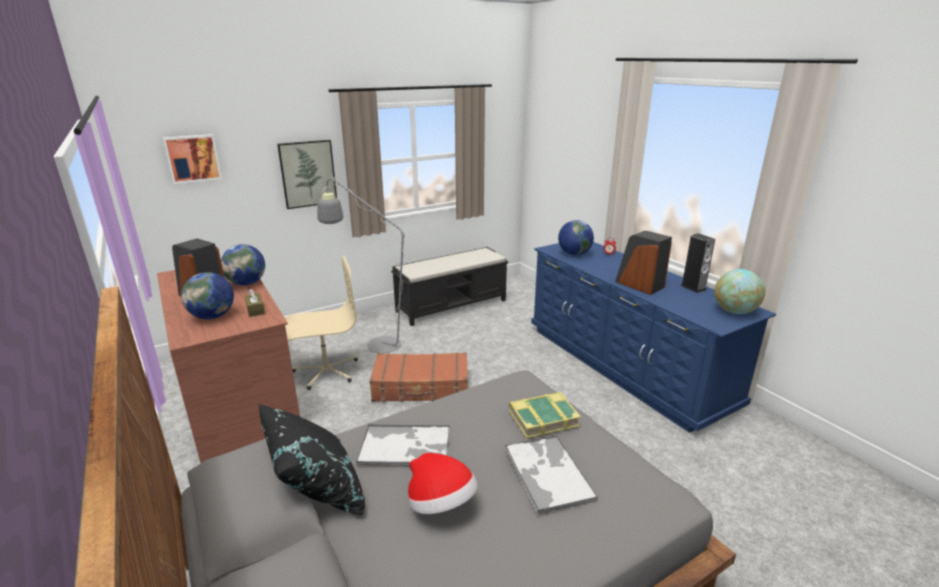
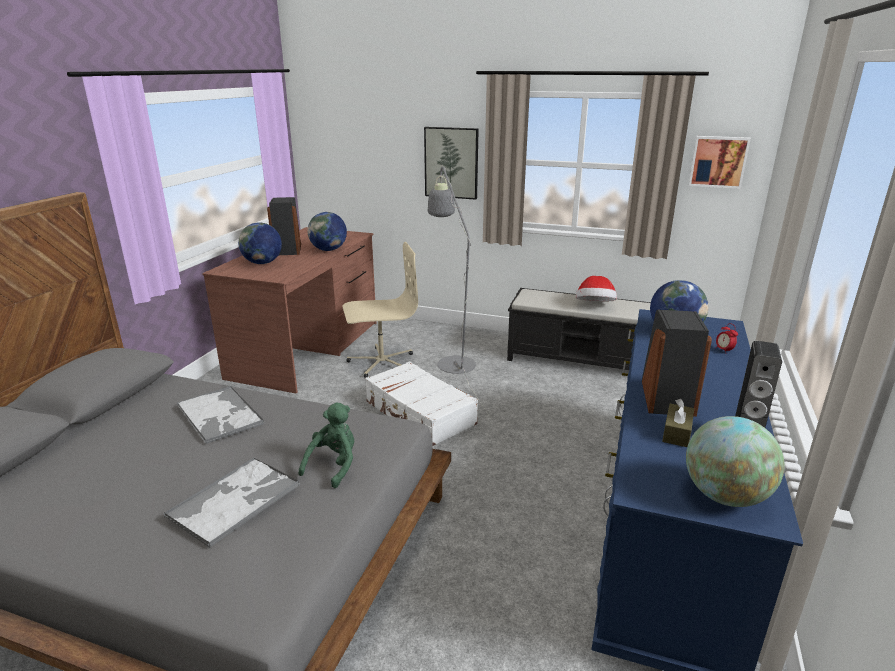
camera: 50 degrees right, 0 degrees up
(193, 158) = (354, 132): picture -> picture (718, 161)
(255, 310) = (289, 268): brown tissue box -> brown tissue box (677, 433)
(317, 491) = (137, 406): black pillow -> none
(326, 371) = (381, 362): beige office chair -> beige office chair turned 45 degrees counterclockwise
(421, 387) = (419, 413): brown suitcase -> white suitcase
(441, 504) = (152, 463): hat -> hat (594, 306)
(542, 418) = (334, 465): book -> green plush toy

